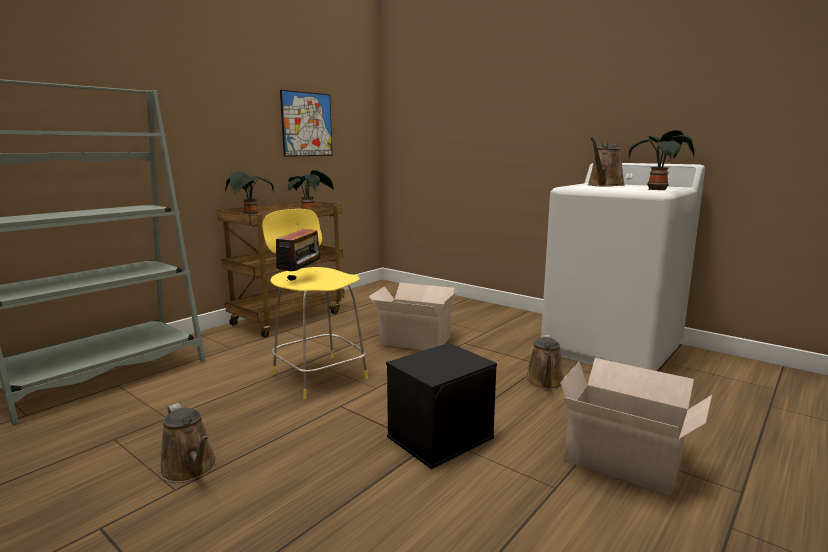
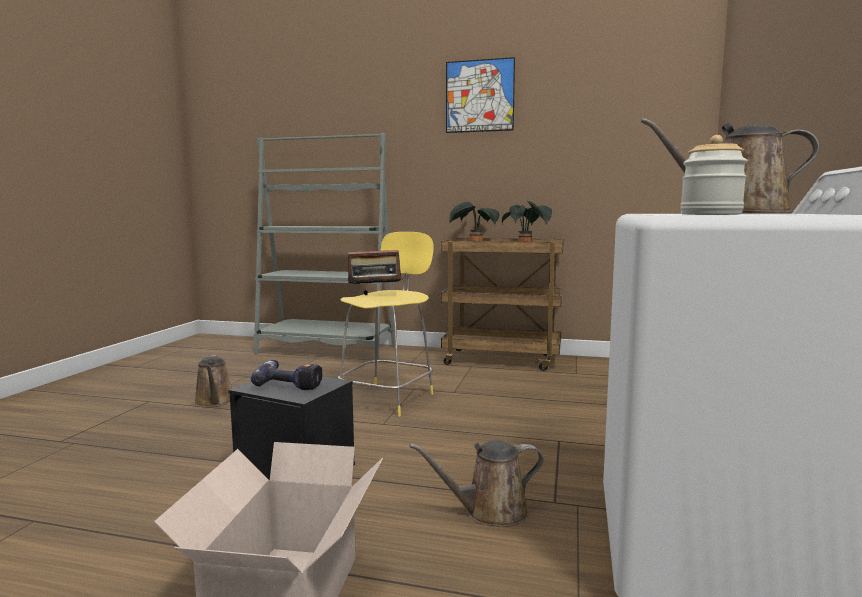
camera: 65 degrees right, 5 degrees down
(190, 469) = (214, 402): brown watering can -> brown watering can turned 45 degrees counterclockwise
(307, 124) = (579, 152): picture -> picture (479, 96)
(413, 340) = (524, 414): cardboard box -> none
(436, 362) = (290, 383): none -> power drill
(657, 190) = (710, 214): potted plant -> jar

